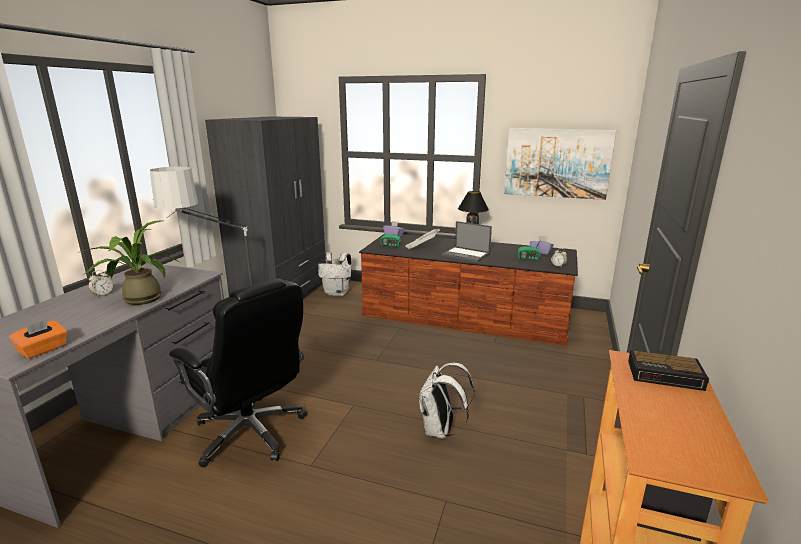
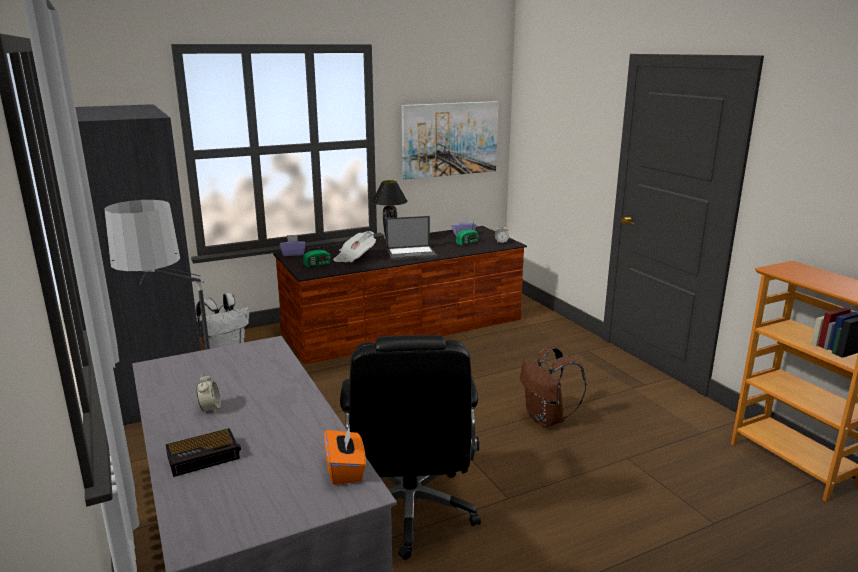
camera: 45 degrees left, 0 degrees up
(138, 299) = (277, 392): potted plant -> none
(251, 433) = (410, 511): black office chair -> black office chair turned 90 degrees clockwise
(440, 430) = (547, 419): white backpack -> brown backpack
(666, 375) = (799, 270): alarm clock -> alarm clock (205, 456)

